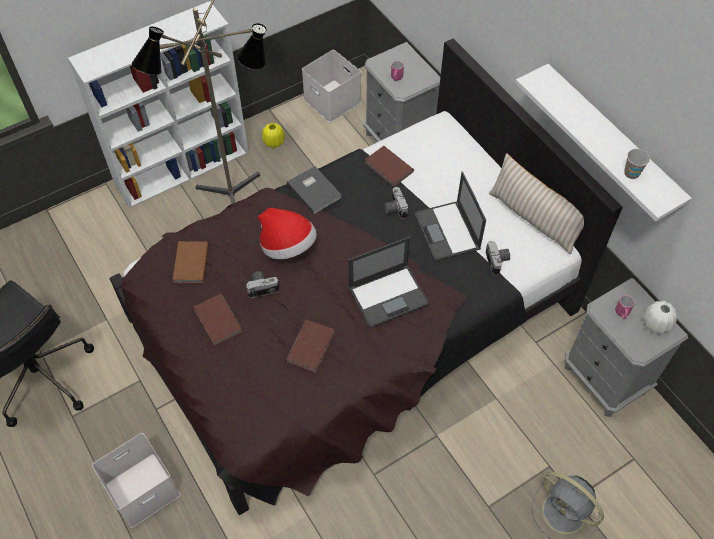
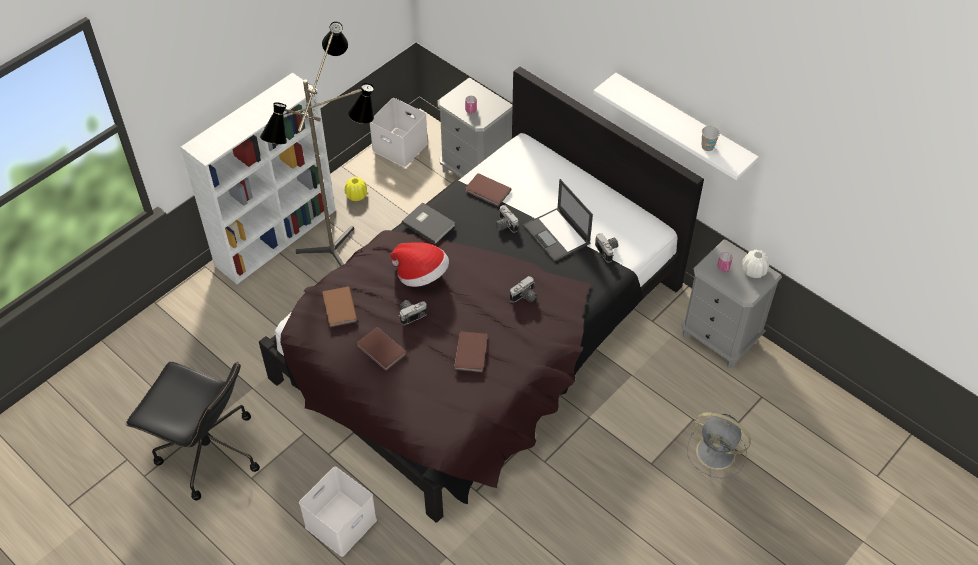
camera: 15 degrees left, 5 degrees down
(389, 295) = (524, 297): laptop -> camera
(533, 218) = (627, 209): beige pillow -> none

